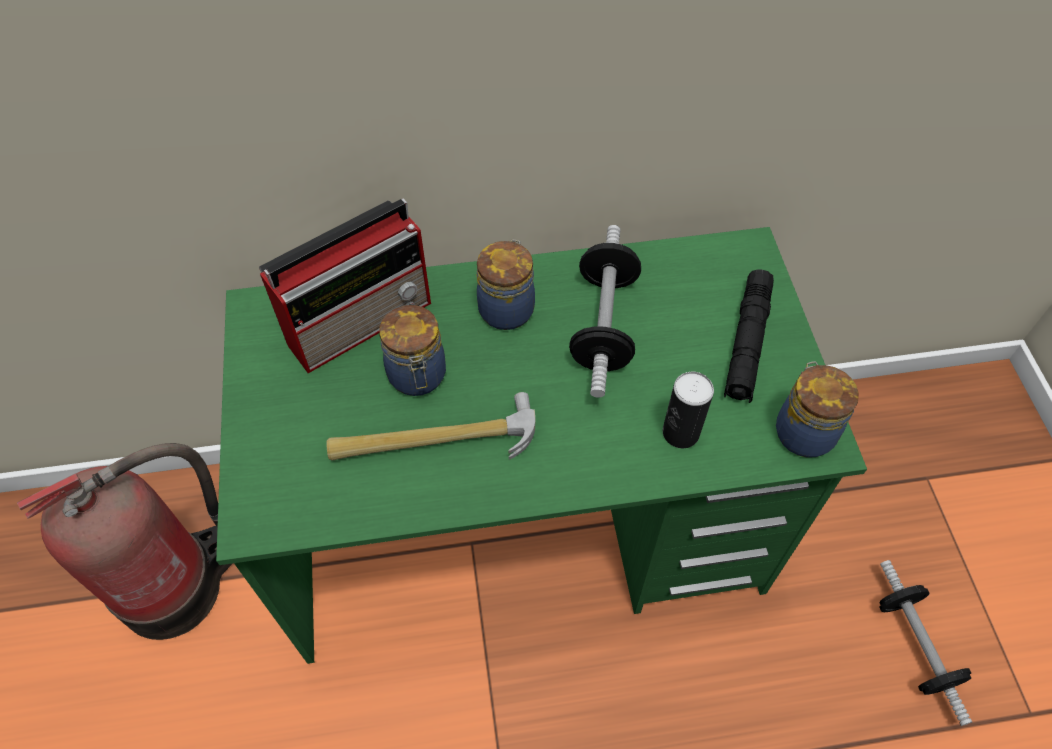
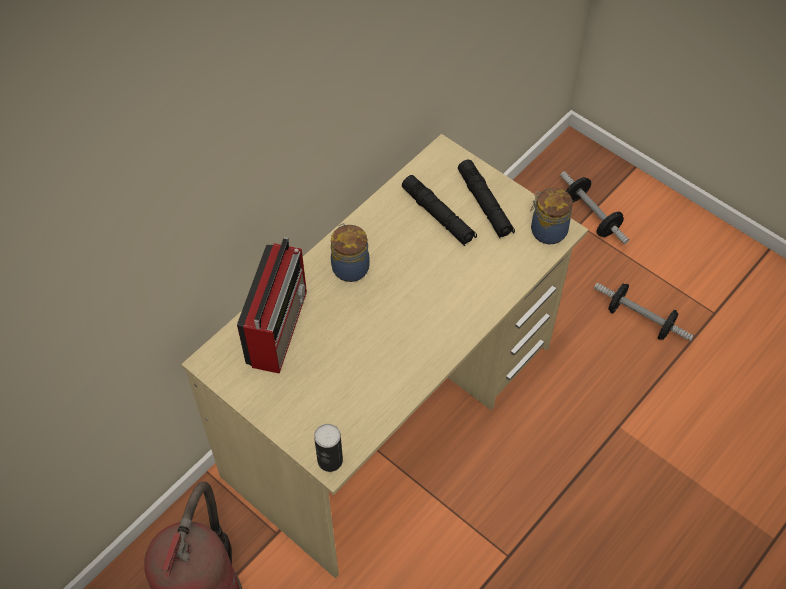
camera: 40 degrees left, 0 degrees up
(417, 377) = (340, 334): jar -> none
(433, 440) = (380, 358): hammer -> none
(526, 530) = (391, 411): green desk -> beige desk
(604, 325) = (407, 242): dumbbell -> dumbbell (591, 216)
(672, 318) = (438, 215): none -> black flashlight
(680, 432) = (494, 270): can -> can (330, 460)

